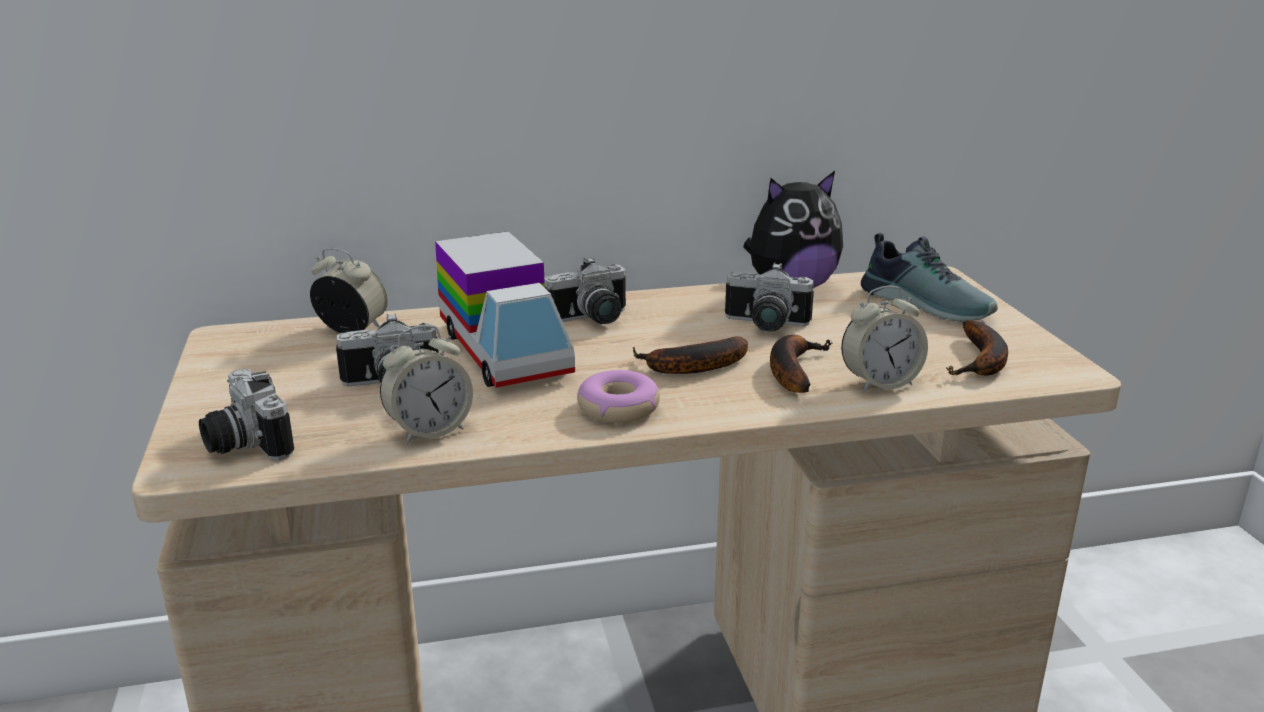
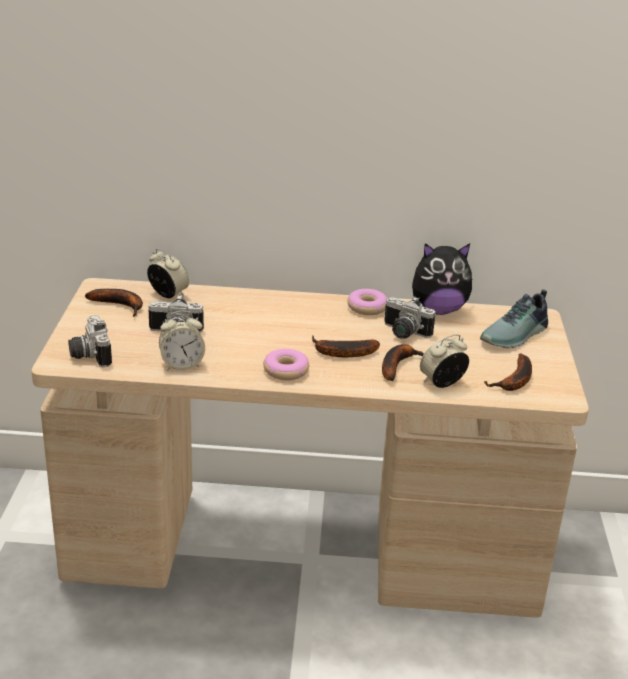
camera: 15 degrees right, 5 degrees up
(273, 357) = (121, 305): none -> banana
(504, 351) = (244, 323): toy truck -> none
(592, 320) = (304, 311): camera -> none
(684, 301) = (367, 308): none -> donut
(880, 383) = (442, 383): alarm clock -> alarm clock turned 150 degrees clockwise
(928, 304) = (516, 336): shoe -> shoe turned 75 degrees clockwise

